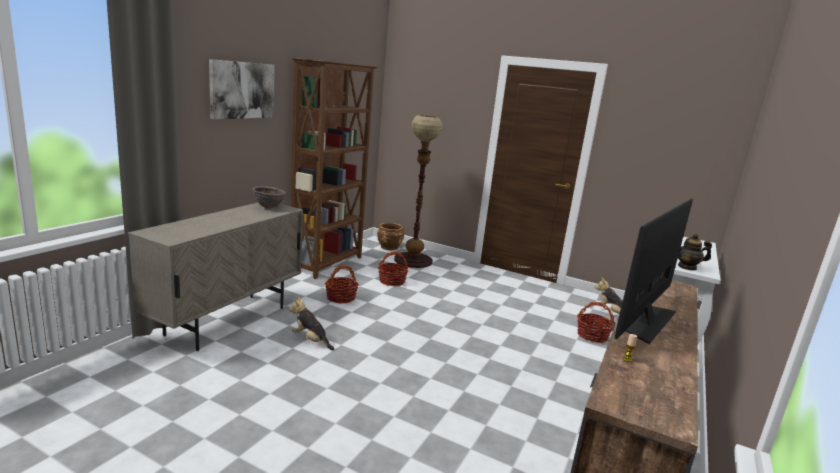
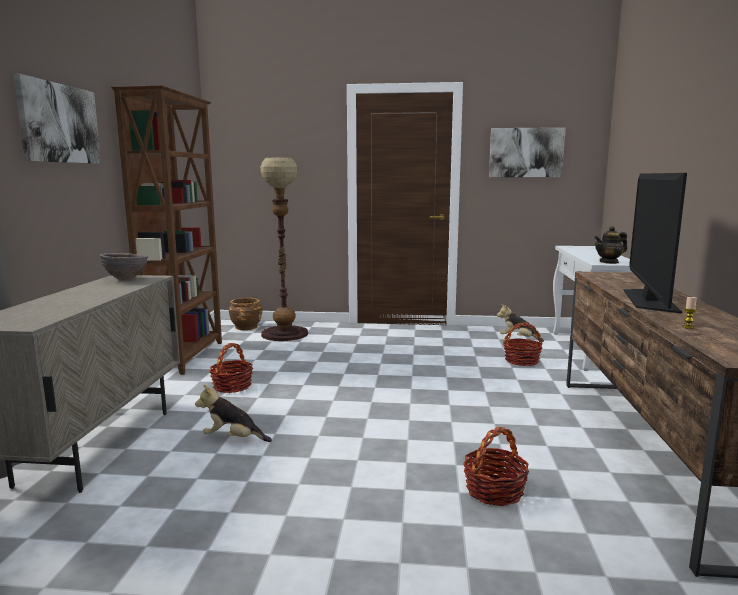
camera: 20 degrees left, 5 degrees down
(392, 281) = (278, 358): basket -> basket (494, 491)
(659, 139) = (526, 152): none -> picture

